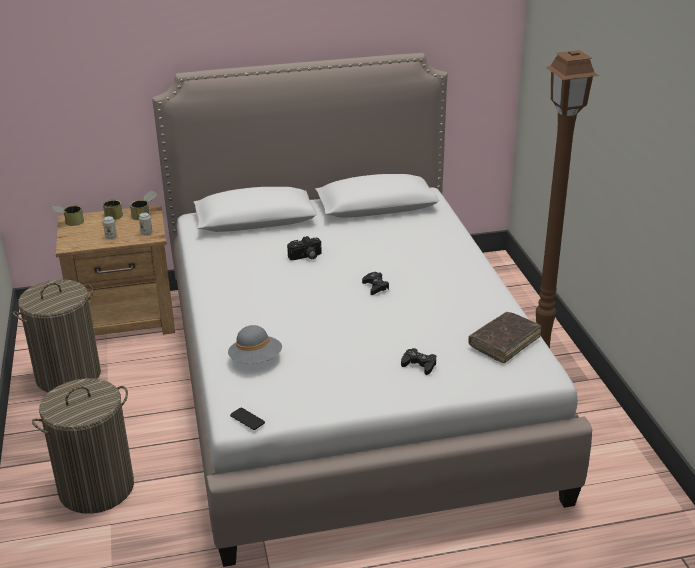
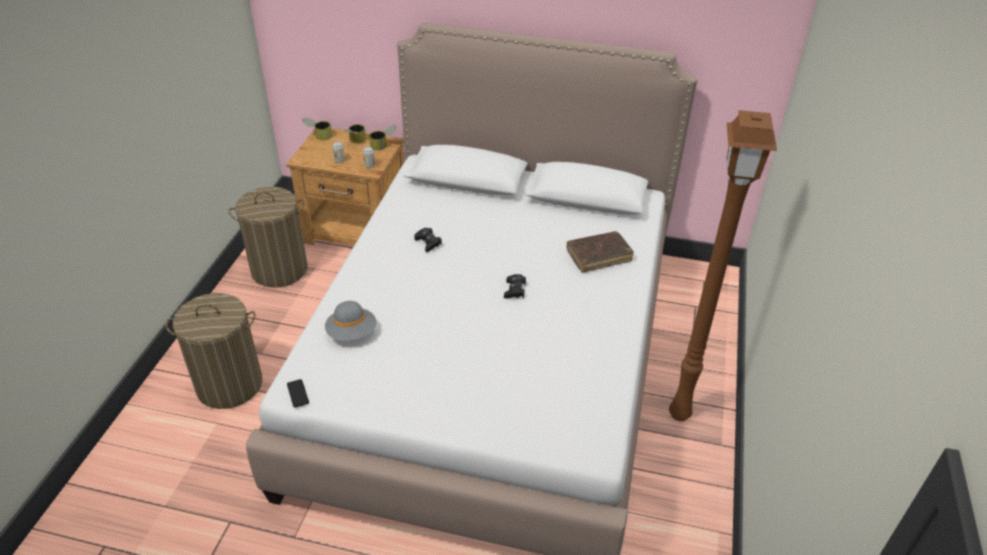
camera: 25 degrees right, 10 degrees up
(306, 257) = (479, 235): camera -> none
(419, 365) = (487, 394): black game controller -> black game controller (428, 242)
(504, 342) = (586, 400): brown book -> brown book (598, 256)

